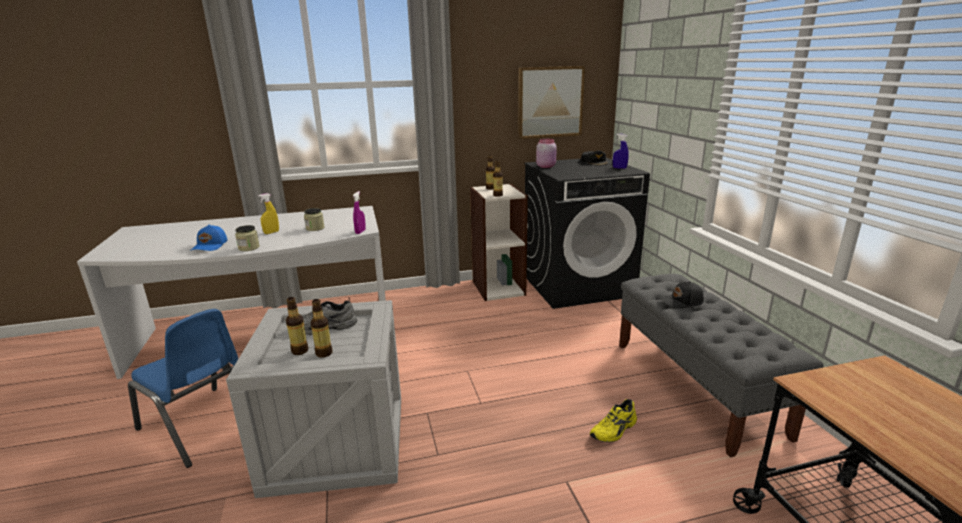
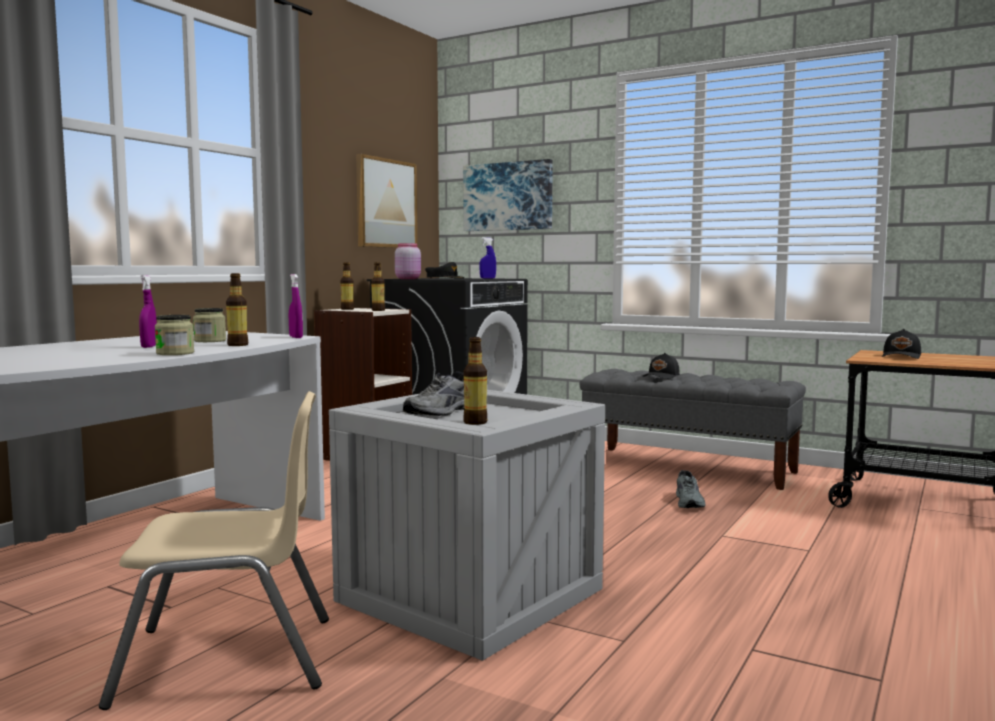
camera: 45 degrees left, 15 degrees down
(201, 426) = (228, 660): blue chair -> beige chair
(210, 246) = (89, 358): blue cap -> none
(271, 232) = (149, 347): yellow spray bottle -> purple spray bottle
(324, 353) = (507, 418): bottle -> bottle (237, 345)
(615, 430) = (690, 502): yellow shoe -> grey shoe
(653, 95) = (508, 196): none -> picture
(884, 395) = (902, 356): none -> black cap

